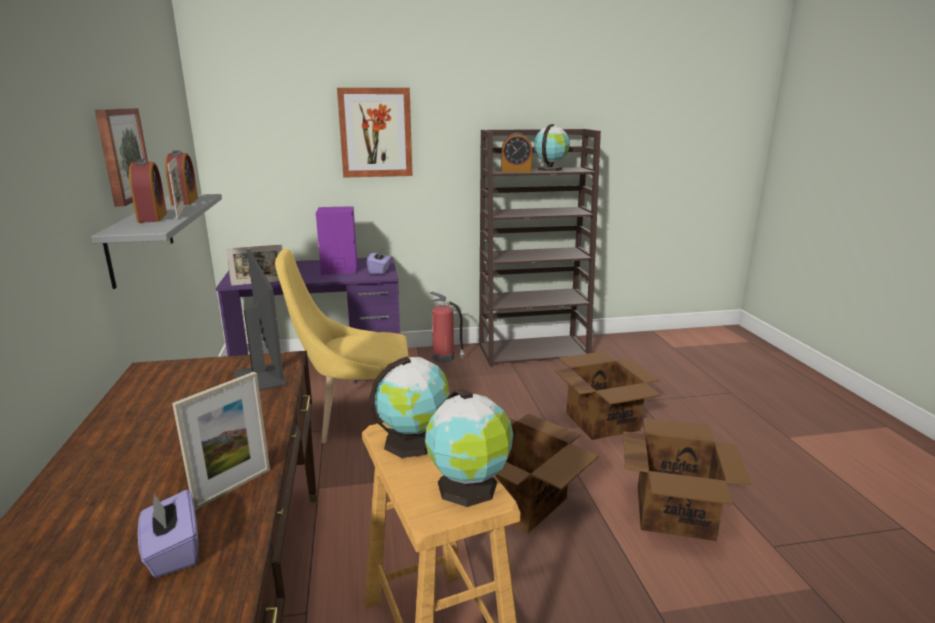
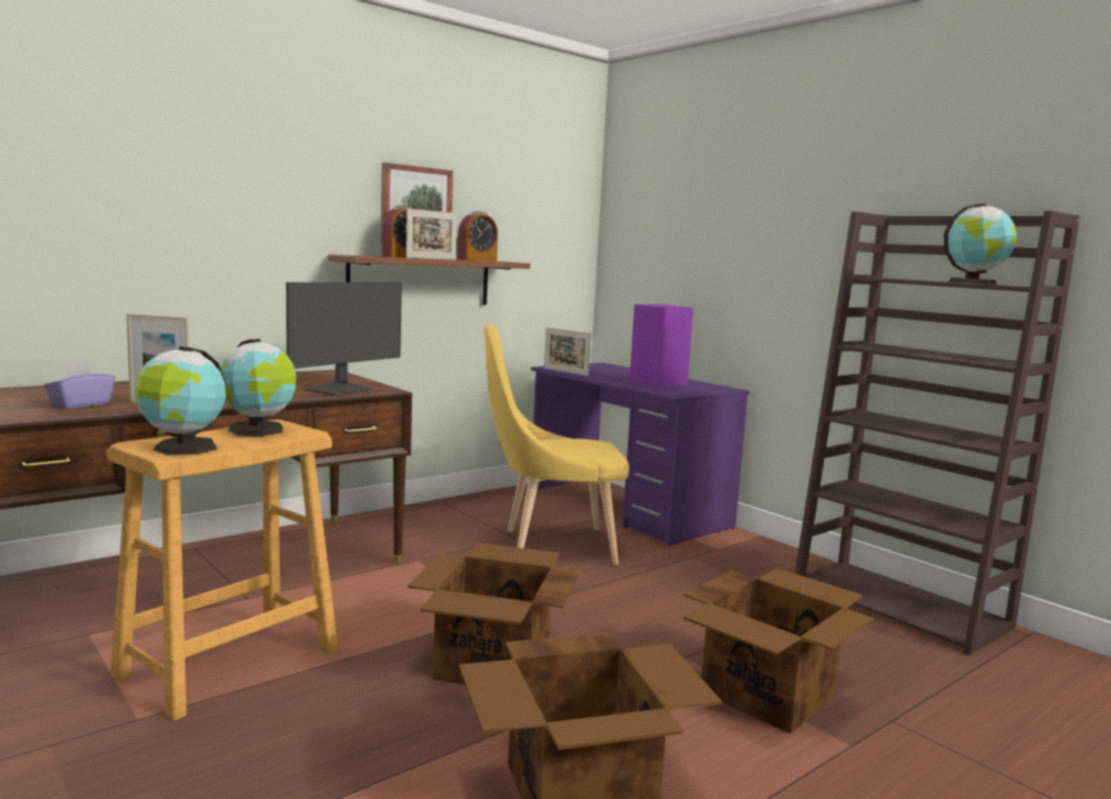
camera: 60 degrees right, 10 degrees down
(141, 237) = (420, 281): grey shelf -> brown shelf
(357, 421) = (550, 547): yellow chair -> yellow chair turned 60 degrees counterclockwise
(375, 133) = (754, 219): picture -> none
(379, 271) = (683, 392): purple tissue box -> none
(444, 358) = (764, 555): fire extinguisher -> none
(516, 171) = (900, 279): alarm clock -> none

